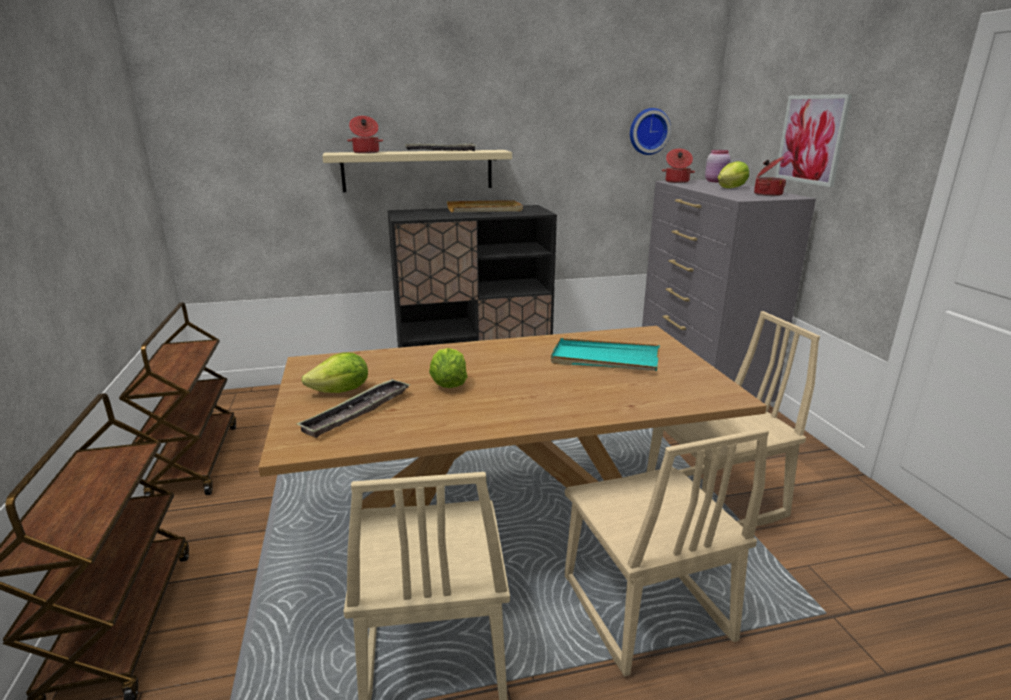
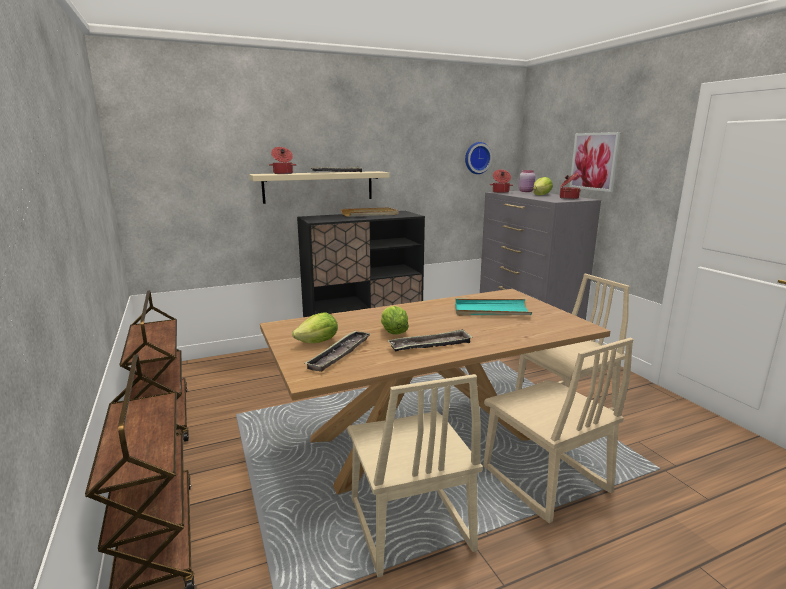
camera: 10 degrees left, 5 degrees down
(486, 409) = (430, 345): none -> tray

